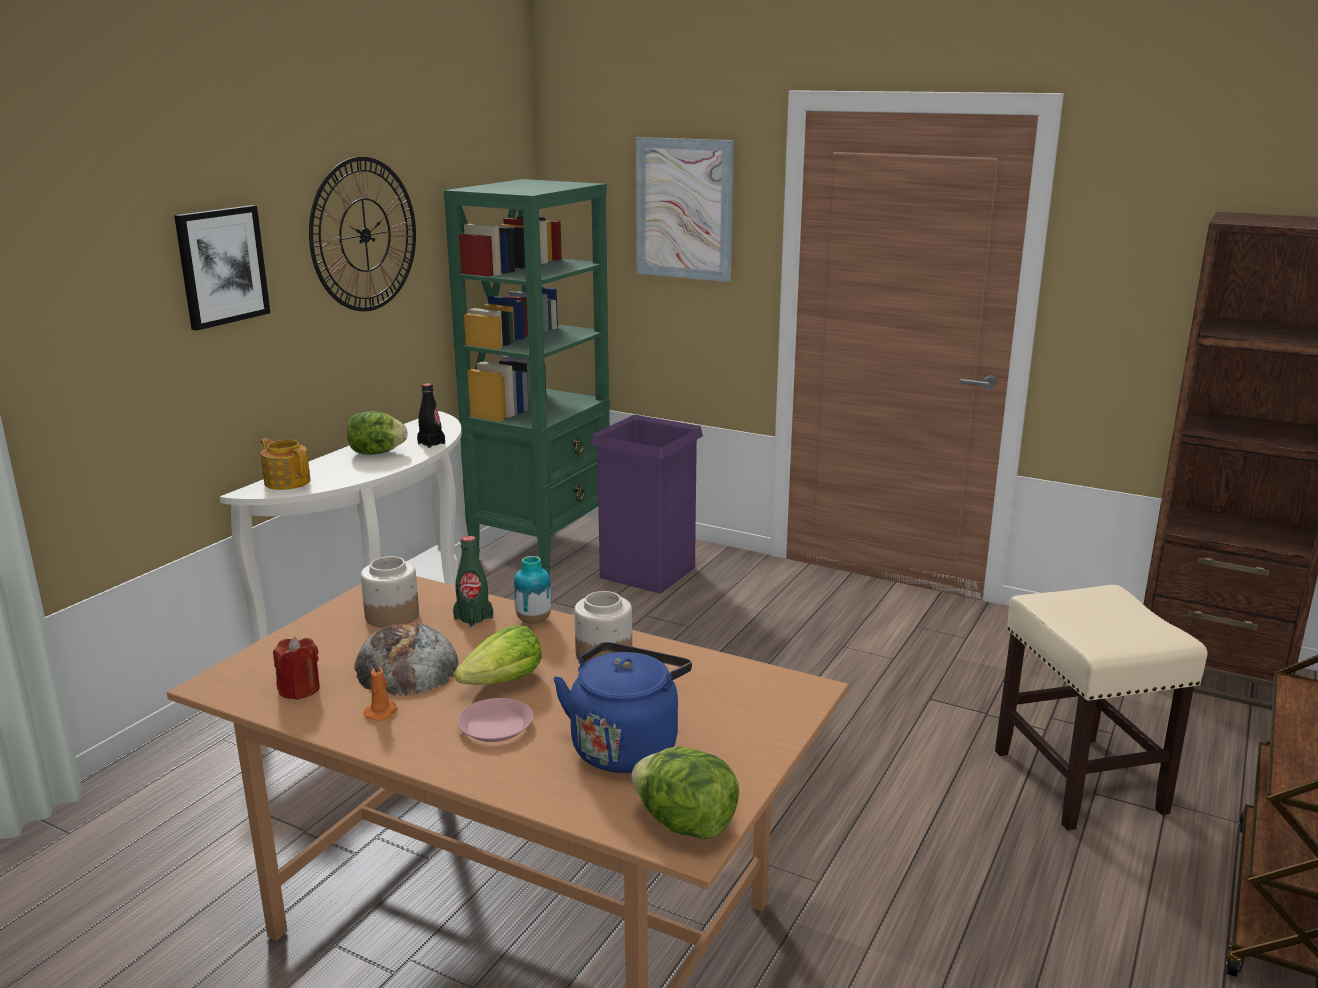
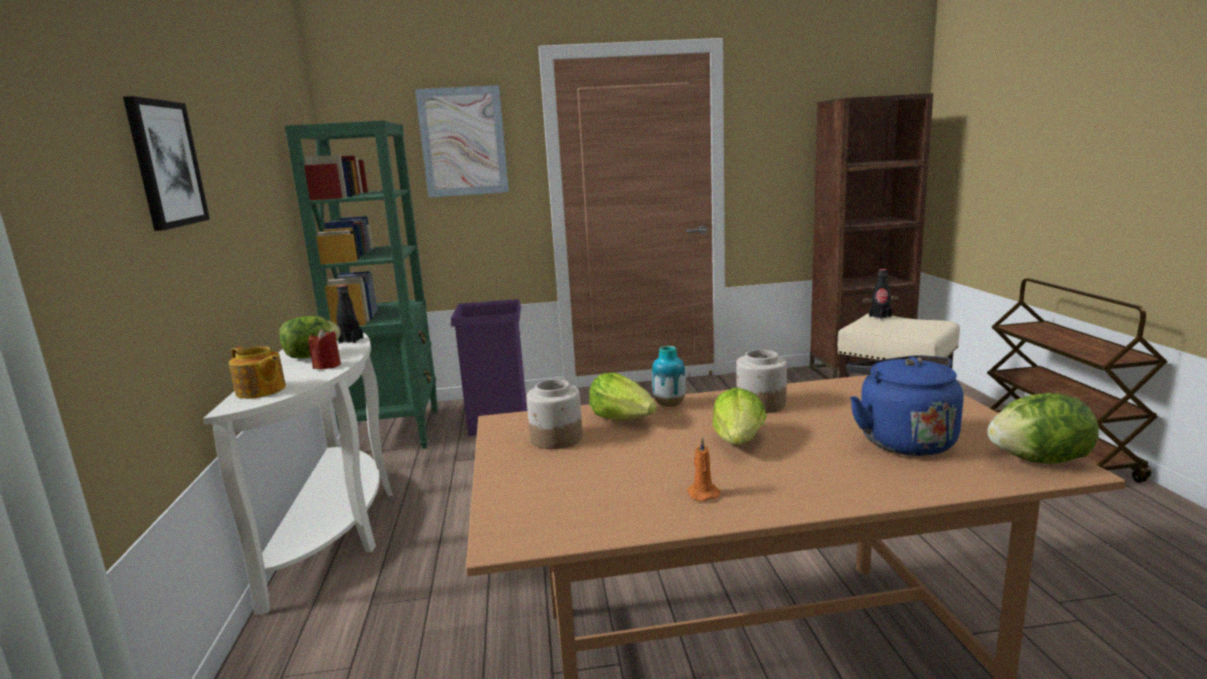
camera: 35 degrees left, 5 degrees down
(287, 481) = (261, 391): teapot -> teapot turned 150 degrees counterclockwise
(299, 689) = (597, 509): red candle -> red candle (327, 366)
(364, 235) = (248, 155): wall clock -> none
(405, 664) = (643, 460): bread -> none
(473, 618) = (623, 418): green bottle -> lettuce
(495, 726) = (800, 465): pink plate -> none
(1110, 595) = (880, 316): none -> black bottle

